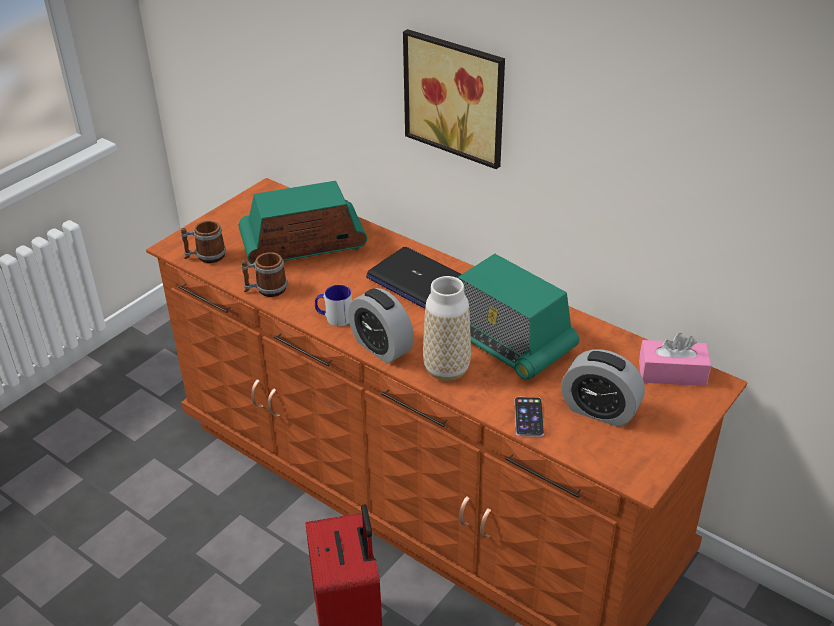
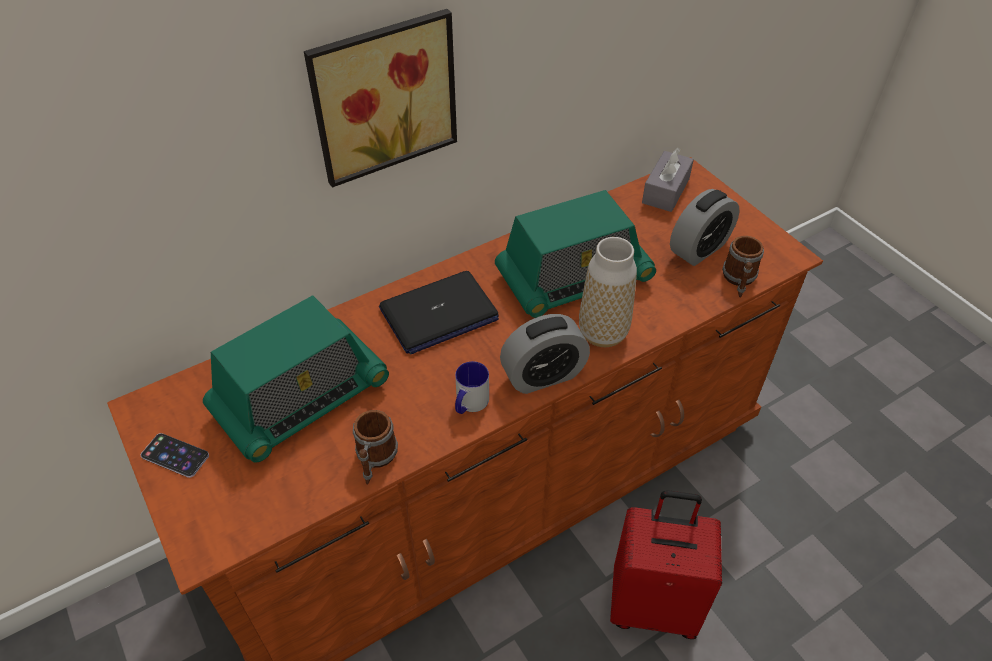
camera: 70 degrees left, 10 degrees up
(205, 256) = (255, 514): mug -> mug (739, 280)
(303, 244) = (300, 398): radio -> radio turned 135 degrees counterclockwise
(528, 417) = (693, 296): phone -> phone (175, 455)
(672, 373) = (665, 191): pink tissue box -> grey tissue box

